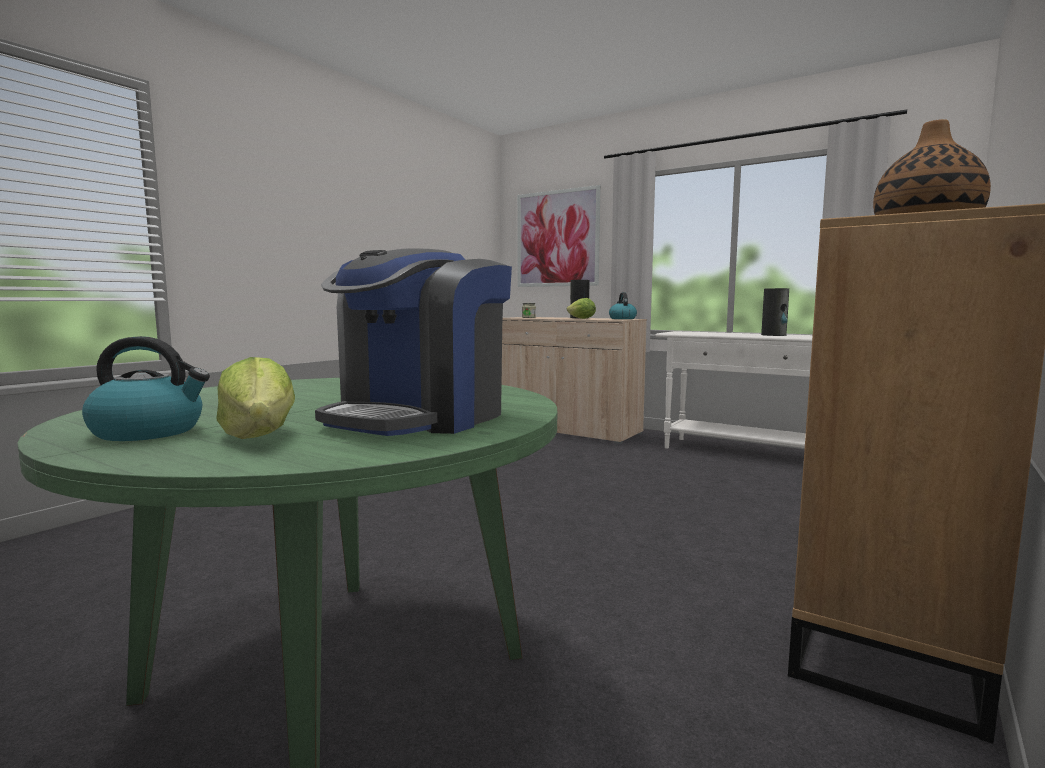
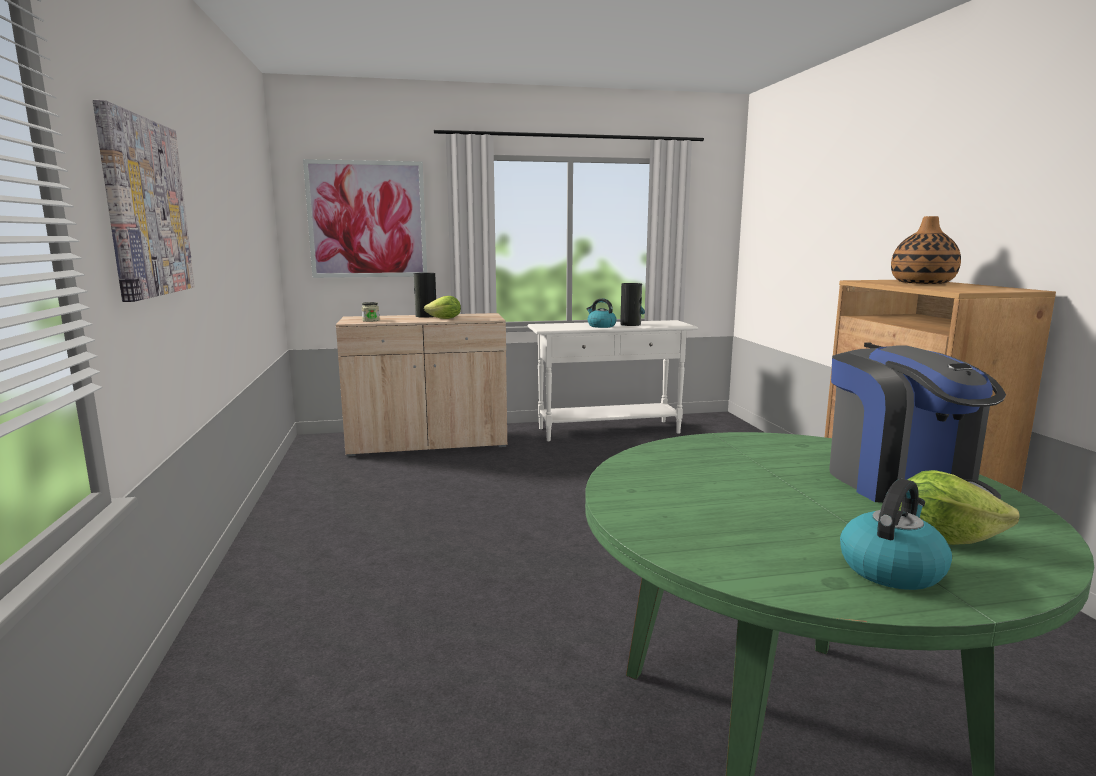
camera: 45 degrees left, 5 degrees up
(266, 212) = (145, 208): none -> picture
(622, 318) = (481, 315): kettle -> kettle (601, 326)

